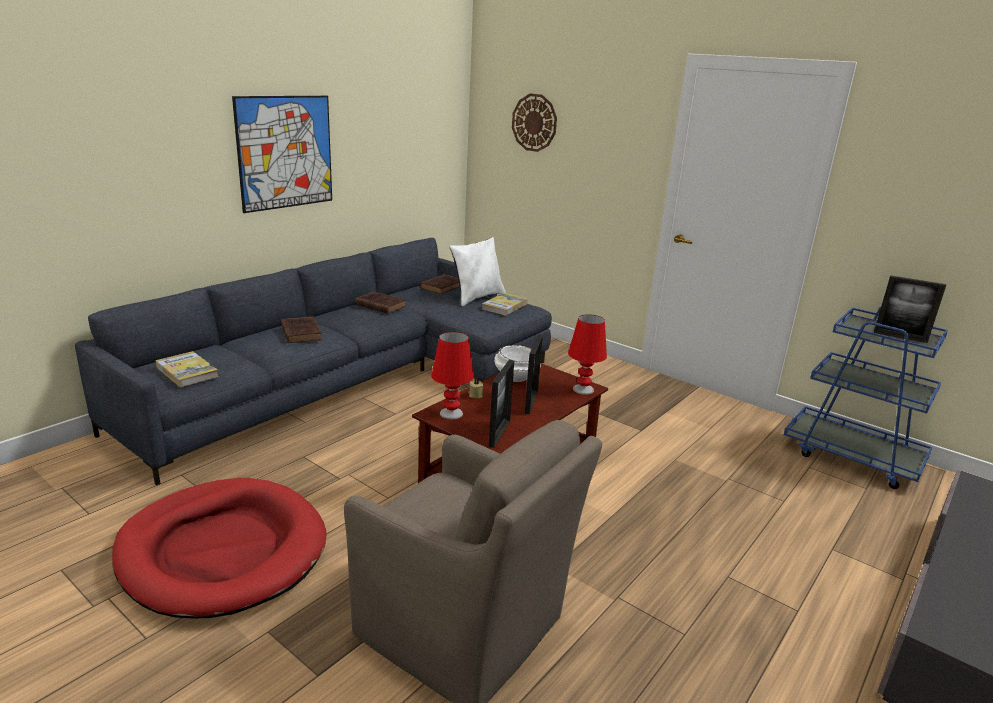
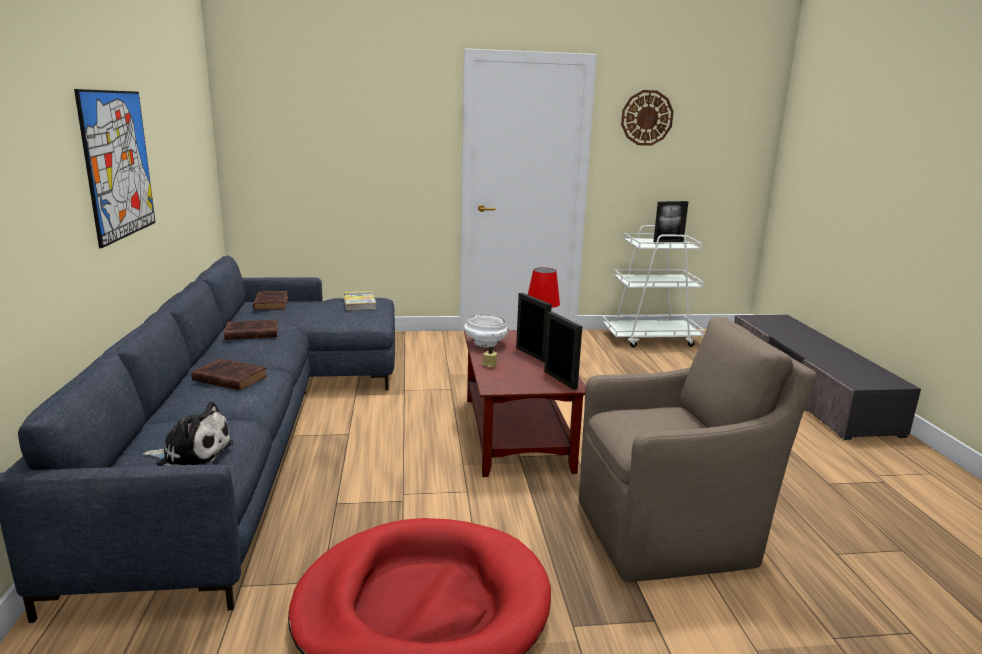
camera: 45 degrees left, 5 degrees down
(187, 372) = (192, 455): book -> plush toy
(451, 413) = (504, 382): red table lamp -> none
(477, 297) = (321, 303): white pillow -> none
(534, 122) = (307, 119): wall clock -> wall clock (646, 118)
(852, 456) = (651, 338): blue cart -> white cart

